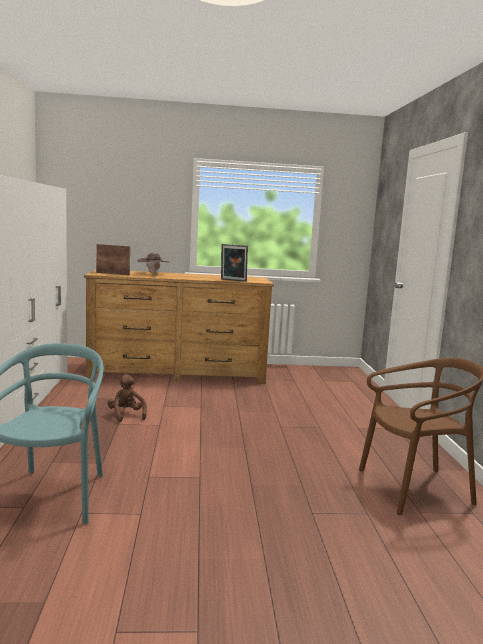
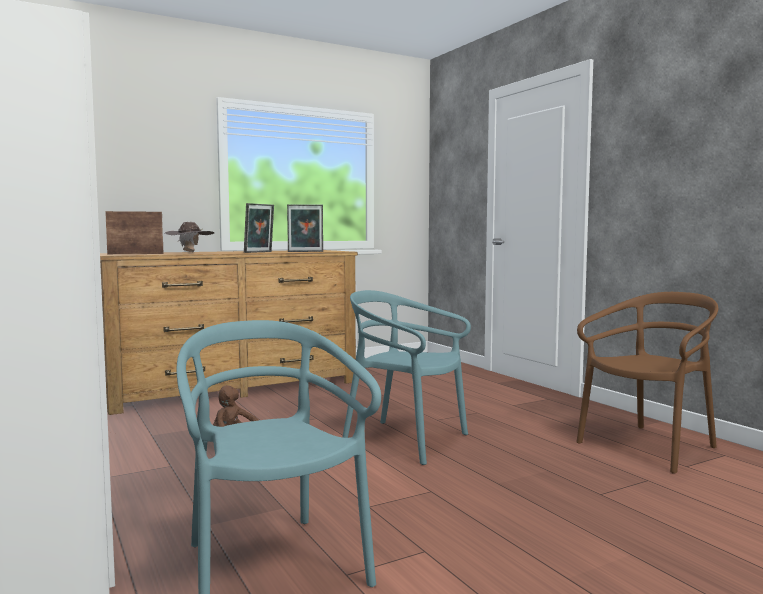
camera: 25 degrees left, 5 degrees down
(199, 278) = (259, 252): none -> picture frame
(235, 437) = (405, 440): none -> turquoise chair

